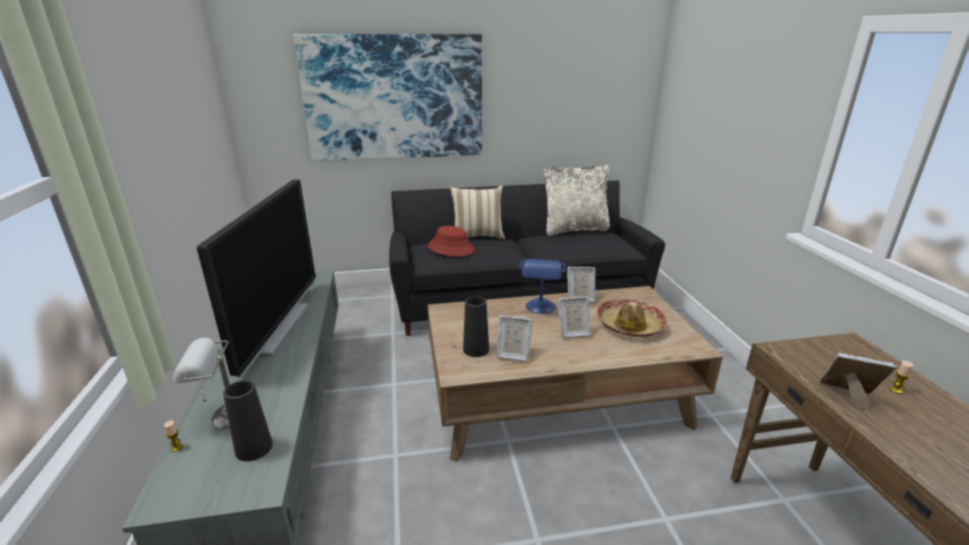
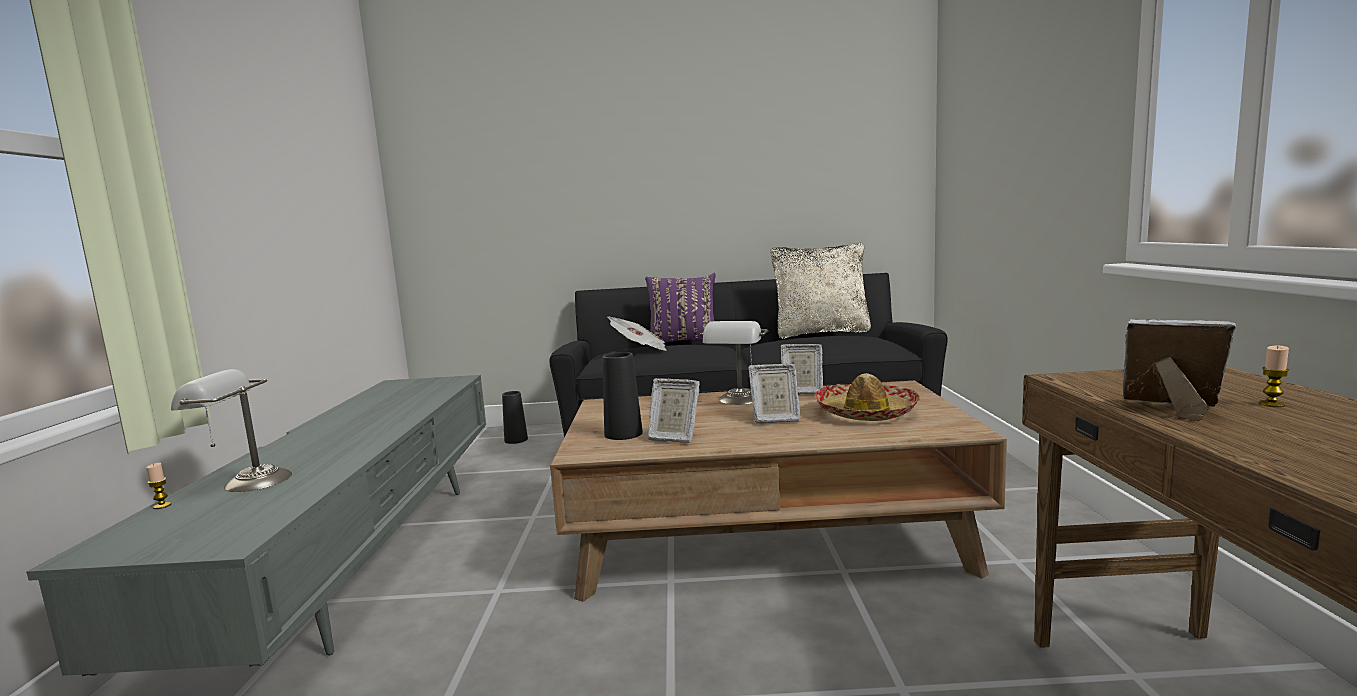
camera: 10 degrees right, 15 degrees down
(254, 448) = (255, 508): black vase -> black vase (516, 440)
(276, 328) = (372, 416): television -> none
(394, 98) = (580, 174): picture -> none
(451, 248) = (640, 349): red hat -> newspaper
(477, 236) = (683, 343): beige pillow -> purple pillow
(541, 309) = (739, 401): blue table lamp -> white table lamp

